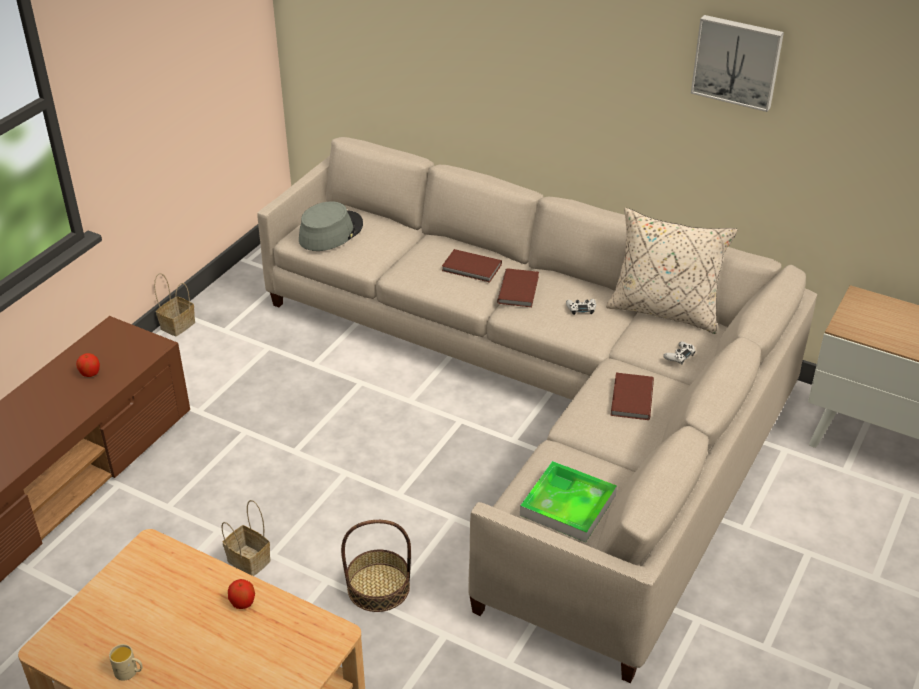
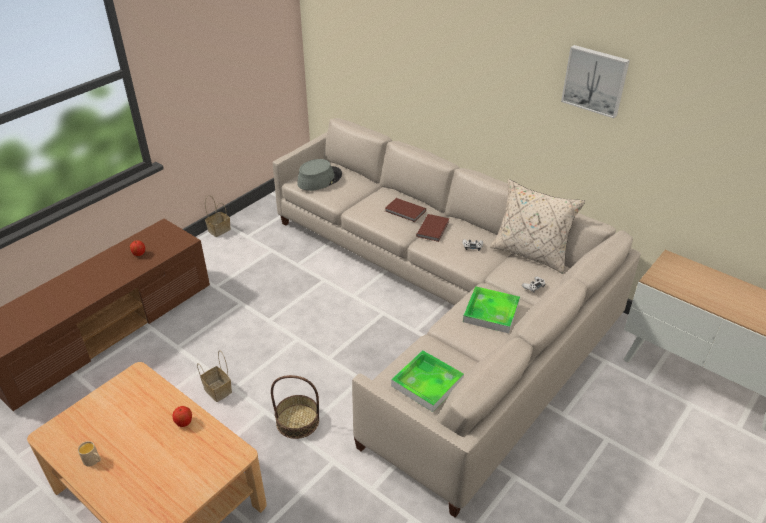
camera: 10 degrees right, 0 degrees up
(630, 399) = (491, 312): brown book -> tray

